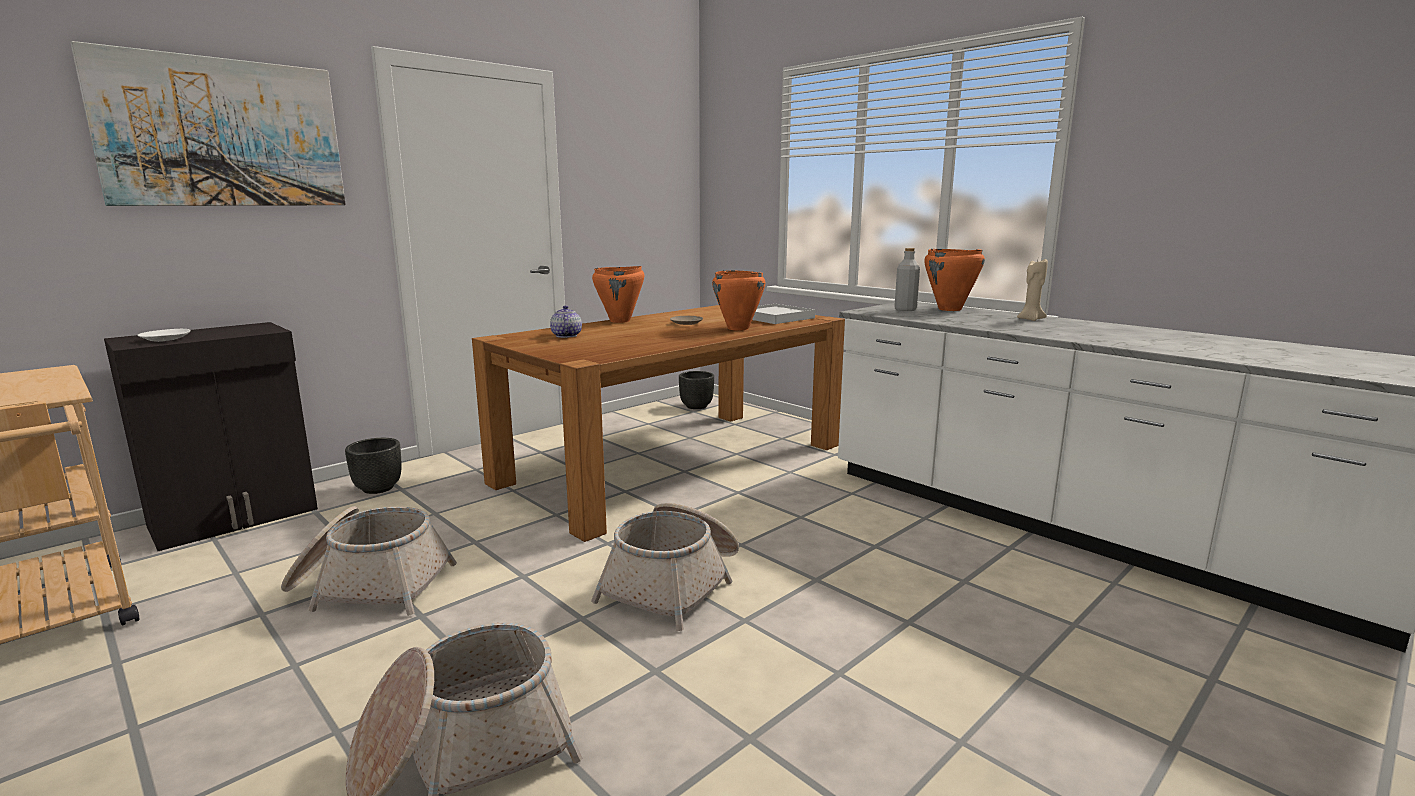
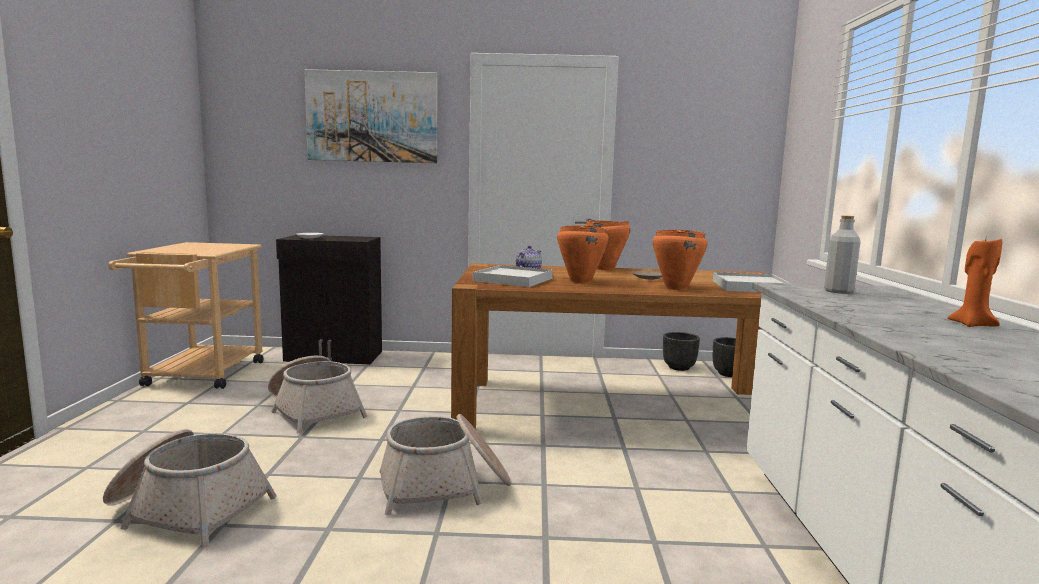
camera: 45 degrees right, 5 degrees down
(379, 488) = (415, 363): black planter -> black planter (679, 367)
(593, 347) = (513, 280): none -> white tray
(949, 309) = (903, 300): orange cooking pot -> orange cooking pot (580, 281)
(1030, 319) = (972, 325): beige candle -> orange candle

